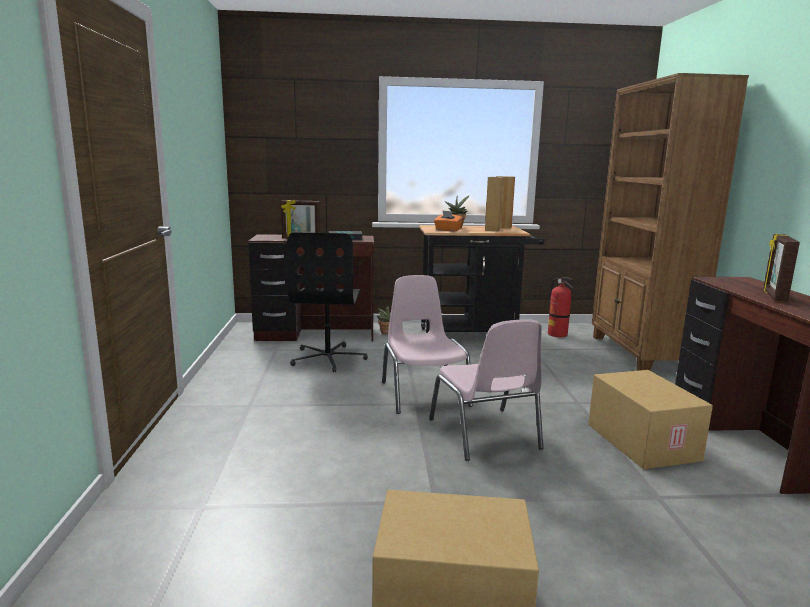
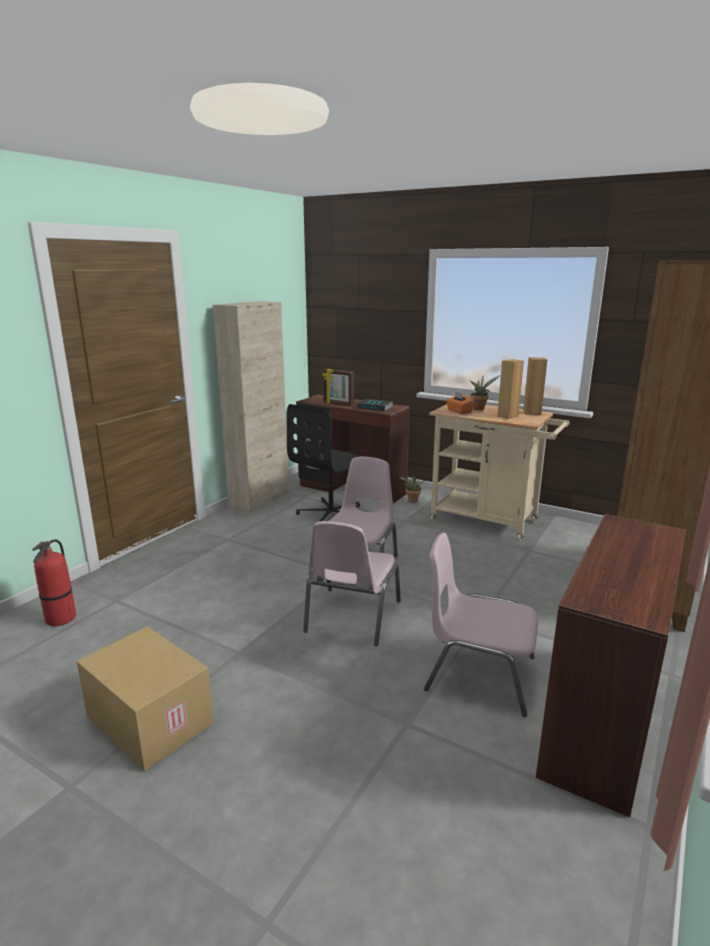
camera: 35 degrees right, 5 degrees up
(228, 362) = (259, 500): none -> beige cabinet
(474, 336) = (490, 522): black cart -> beige cart
(557, 334) = (586, 541): fire extinguisher -> fire extinguisher (61, 619)
(640, 441) = (478, 673): cardboard box -> pink chair
(773, 296) = (622, 561): picture frame -> none

